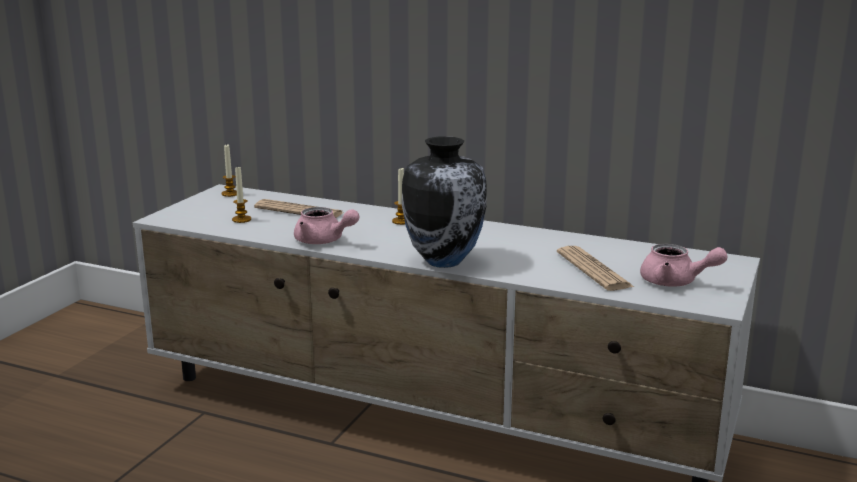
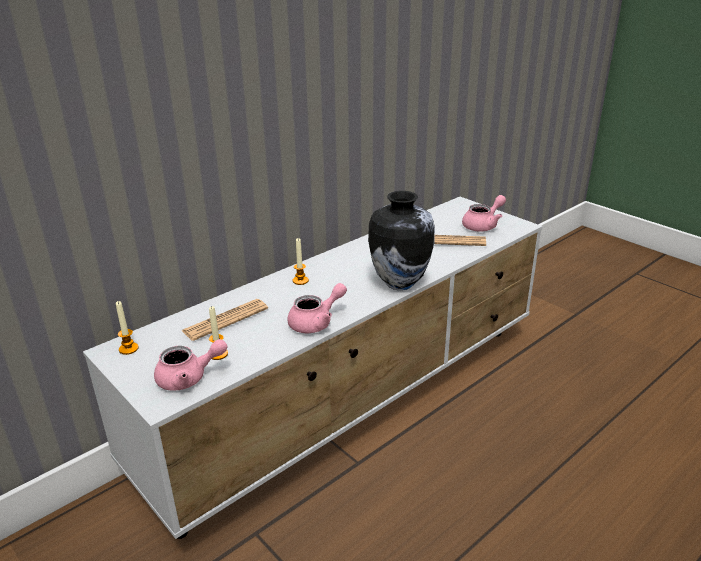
camera: 65 degrees left, 10 degrees up
(200, 218) = (189, 378): none -> pink teapot

